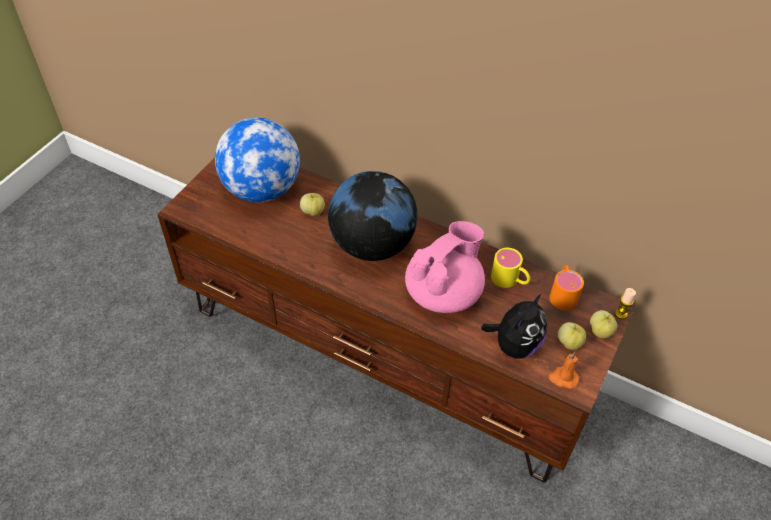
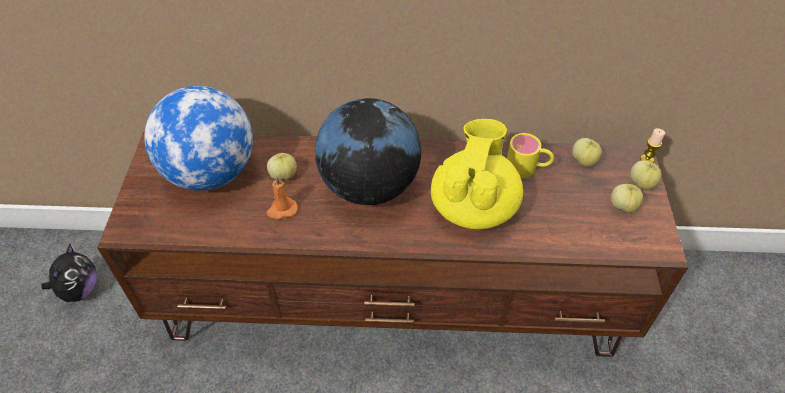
camera: 25 degrees left, 0 degrees up
(444, 293) = (473, 206): pink teapot -> yellow teapot
(514, 345) = (576, 230): plush toy -> plush toy (79, 290)
(563, 293) = (584, 161): orange mug -> apple
(563, 378) = (641, 244): orange candle -> orange candle (282, 210)

